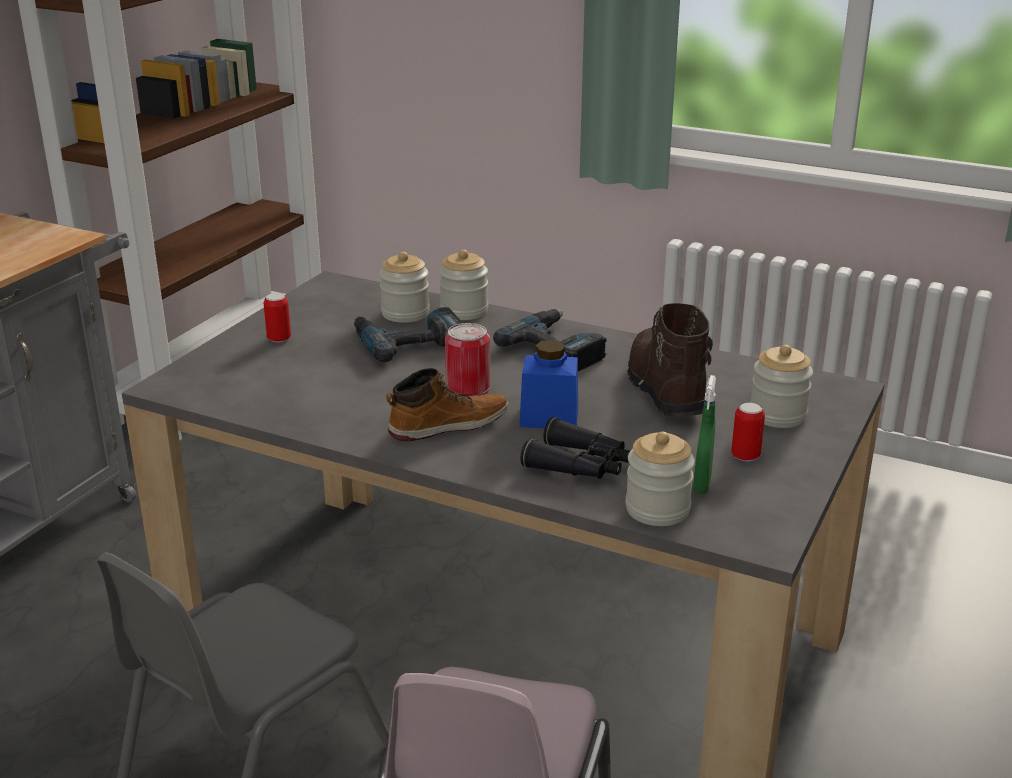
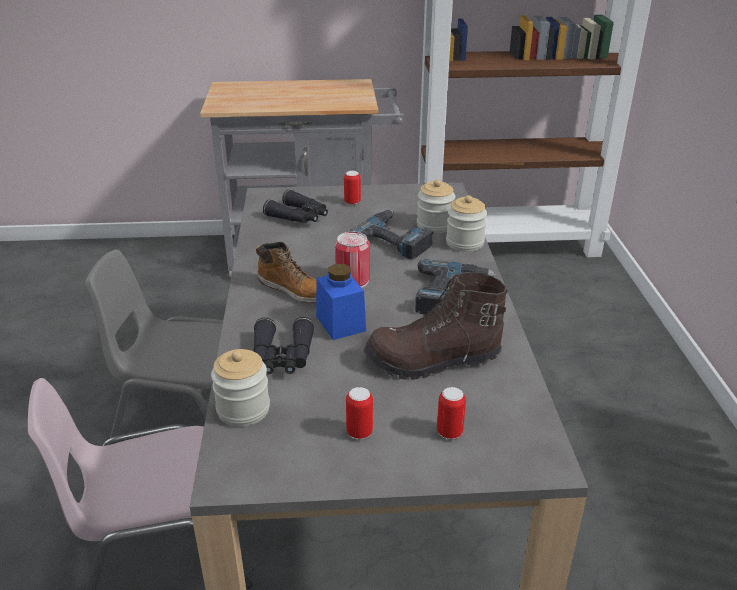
camera: 60 degrees right, 5 degrees up
(267, 379) = (299, 217): none -> black binoculars
(664, 390) = (433, 361): brown boot -> brown boot turned 150 degrees counterclockwise
(702, 484) = (295, 421): green spray bottle -> none
(777, 415) = (449, 432): jar -> can

